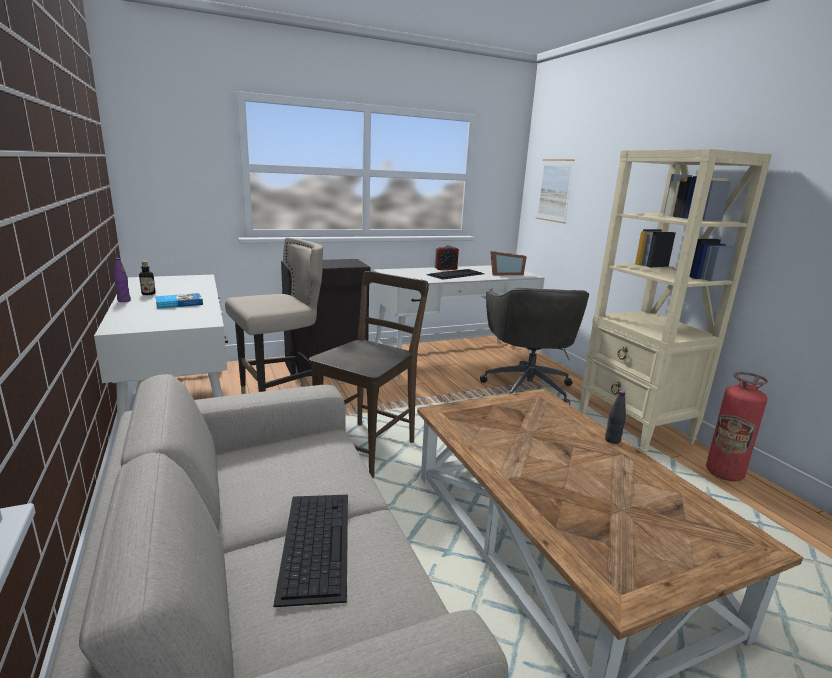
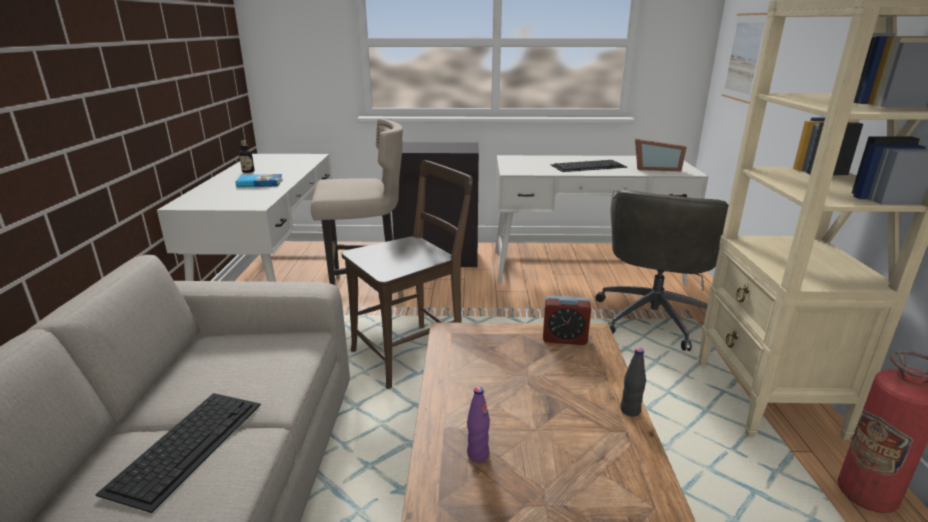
camera: 25 degrees right, 5 degrees up
(124, 301) = (220, 177): purple bottle -> purple bottle (478, 454)
(445, 269) = (585, 158): alarm clock -> alarm clock (564, 338)

